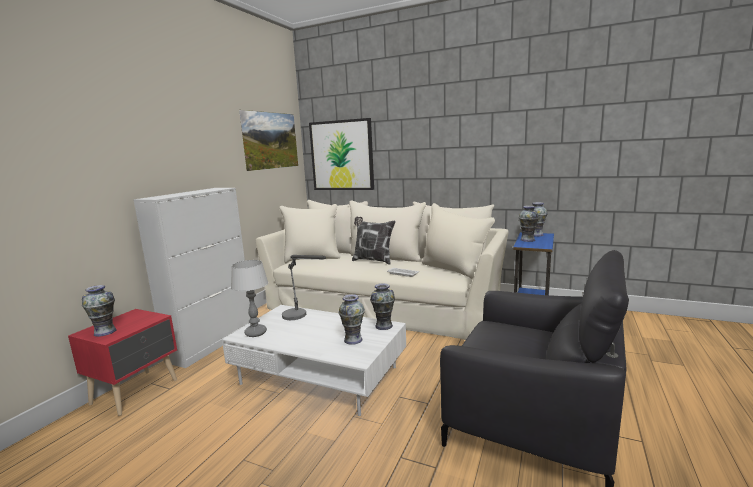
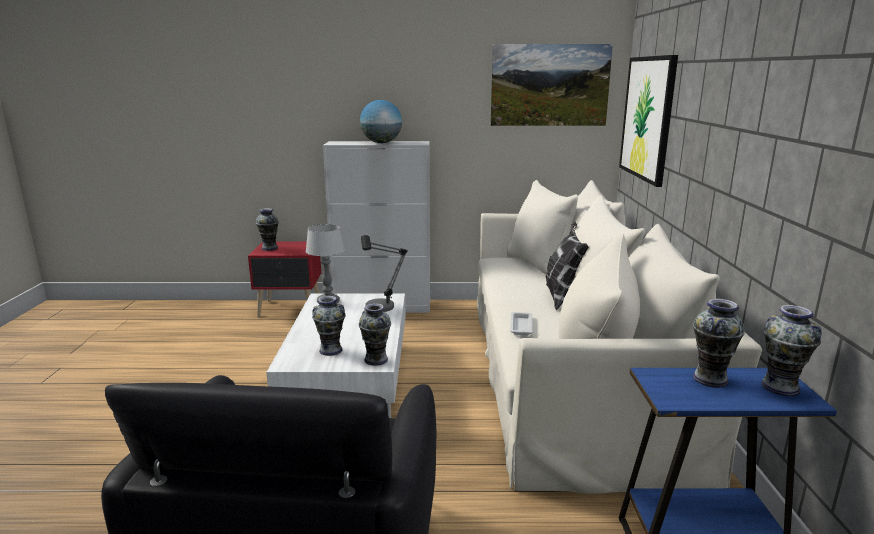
camera: 65 degrees right, 5 degrees up
(193, 192) = (381, 143): none -> globe

